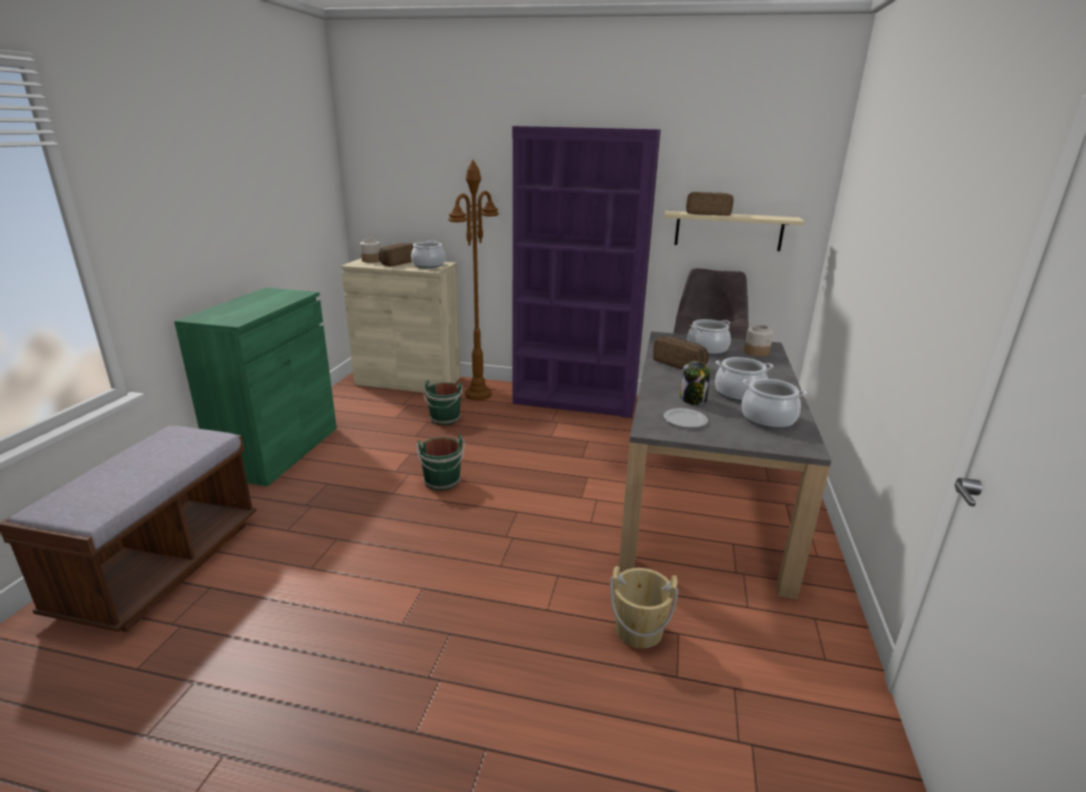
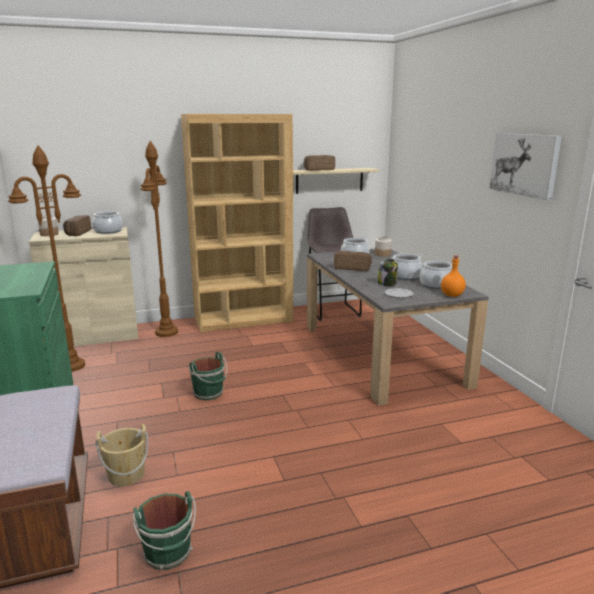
camera: 30 degrees left, 5 degrees down
(355, 408) = (71, 366): none -> brown floor lamp
(445, 419) = (160, 354): green bucket -> green bucket (168, 553)
(575, 400) = (244, 320): purple bookcase -> brown bookcase
(638, 630) = (421, 430): beige bucket -> beige bucket (126, 475)
(766, 443) = (451, 295): none -> orange bottle
(956, 238) = (524, 164): none -> picture

